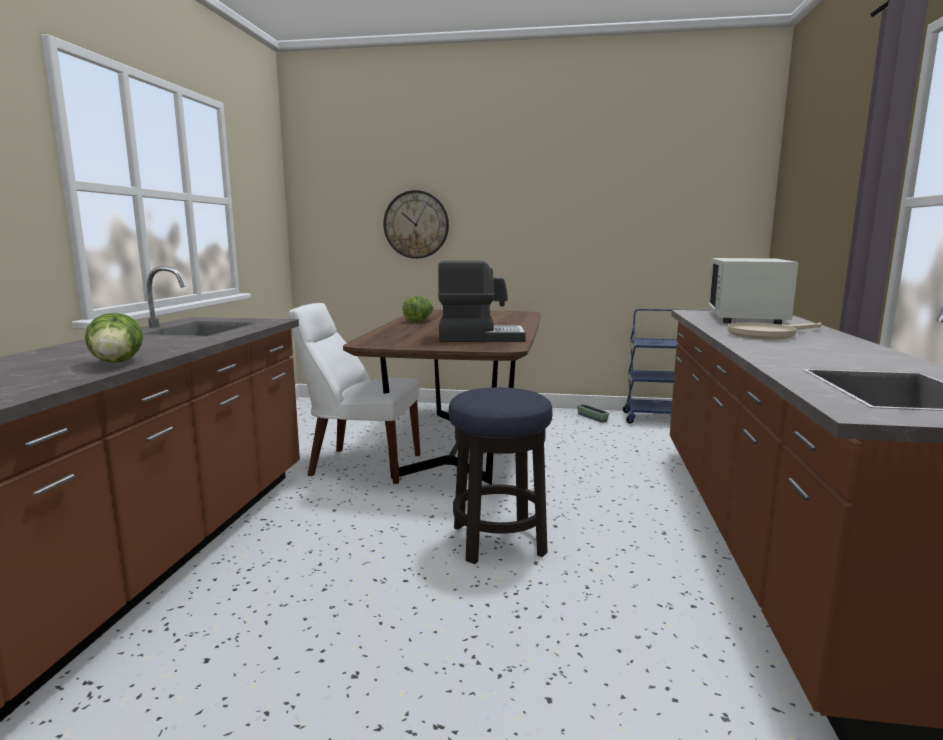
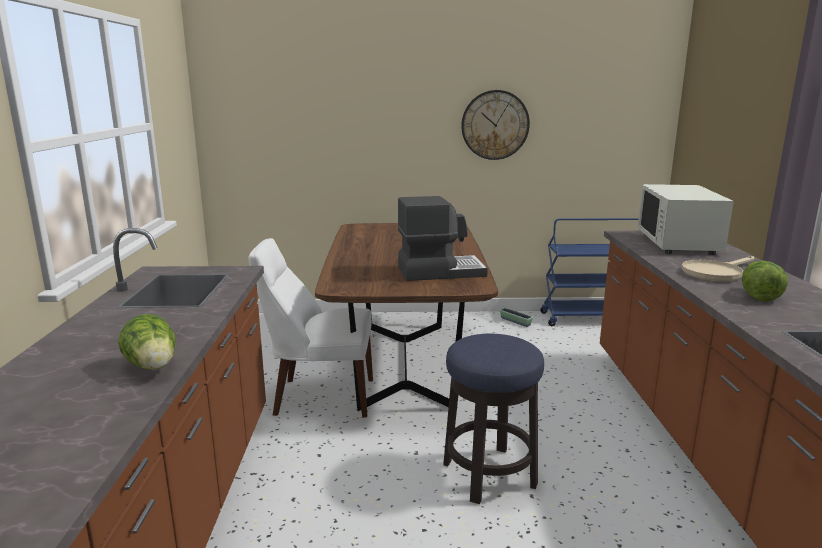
camera: 10 degrees left, 5 degrees up
(416, 224) = (336, 136): wall clock -> wall clock (495, 125)
(419, 321) = (359, 244): lettuce -> lettuce (758, 296)

